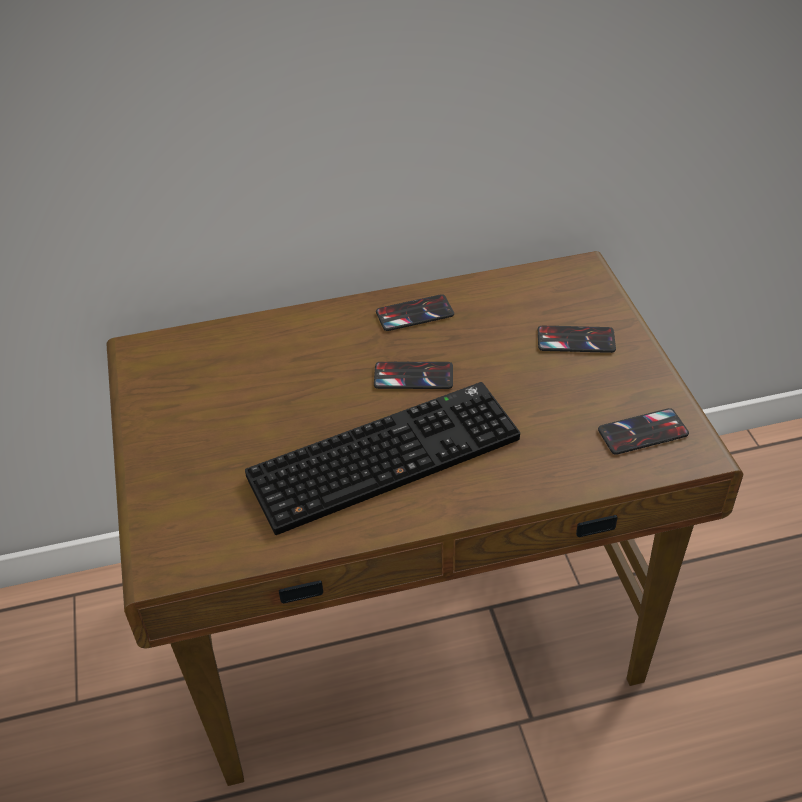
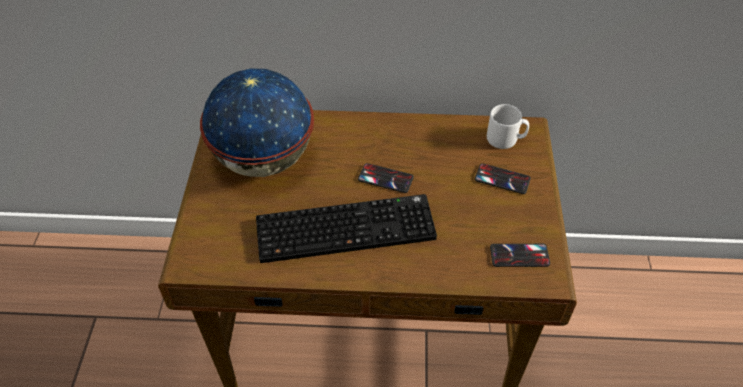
camera: 15 degrees right, 5 degrees up
(221, 392) = (263, 160): none -> globe
(414, 313) = (403, 134): phone -> none
(558, 288) = (505, 139): none -> grey mug

